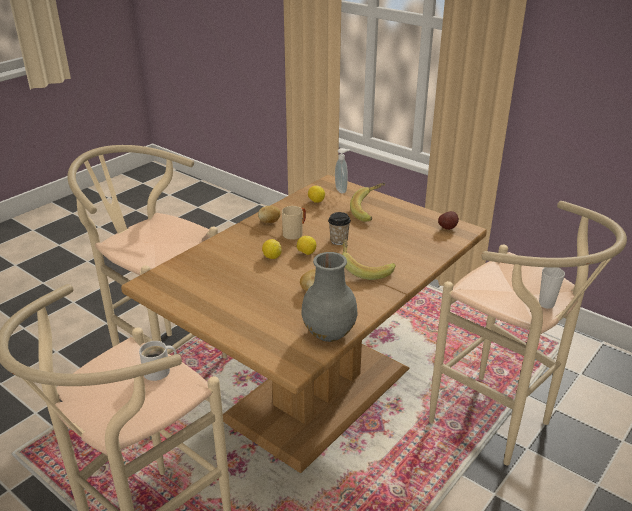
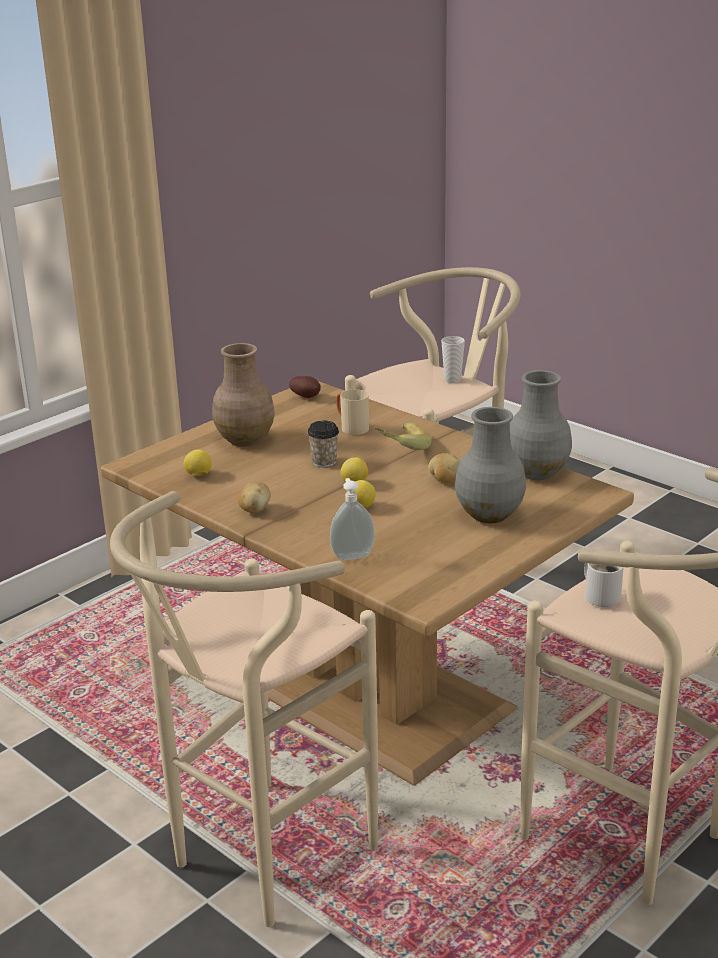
camera: 85 degrees left, 5 degrees down
(257, 308) = (488, 514): none -> grey vase
(295, 233) = (295, 491): beige mug -> beige mug (351, 428)
(342, 190) = (167, 456): soap dispenser -> soap dispenser (352, 555)
(370, 211) = (245, 439): banana -> brown vase

